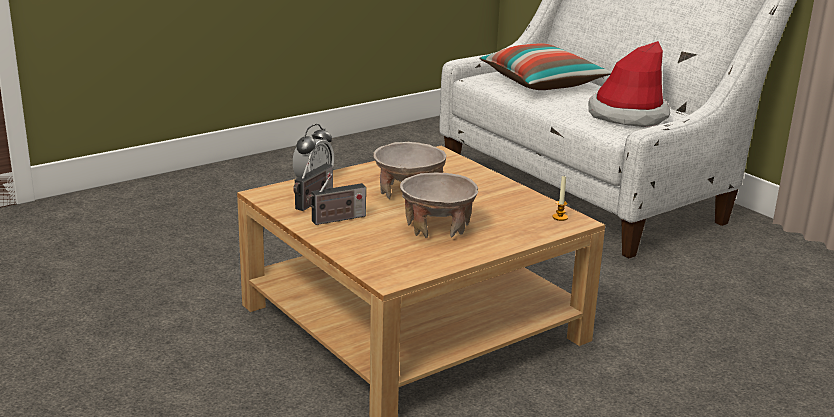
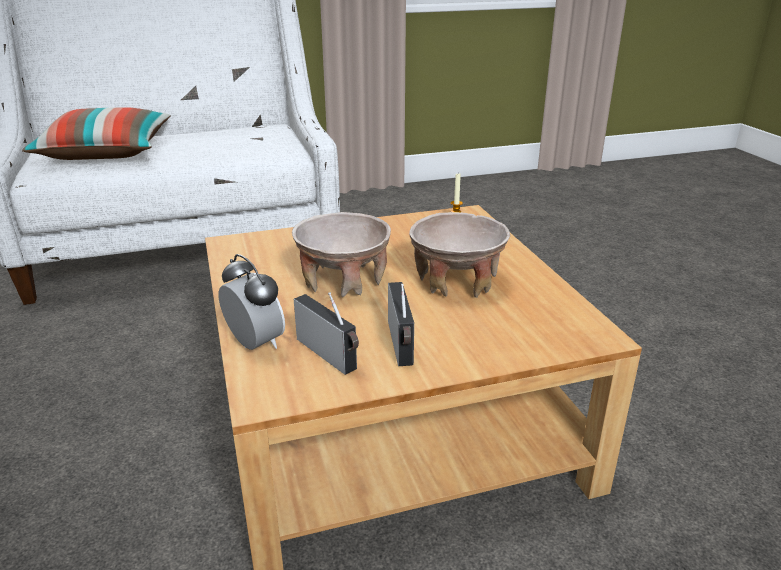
camera: 70 degrees left, 5 degrees up
(627, 115) = (247, 142): hat -> none

